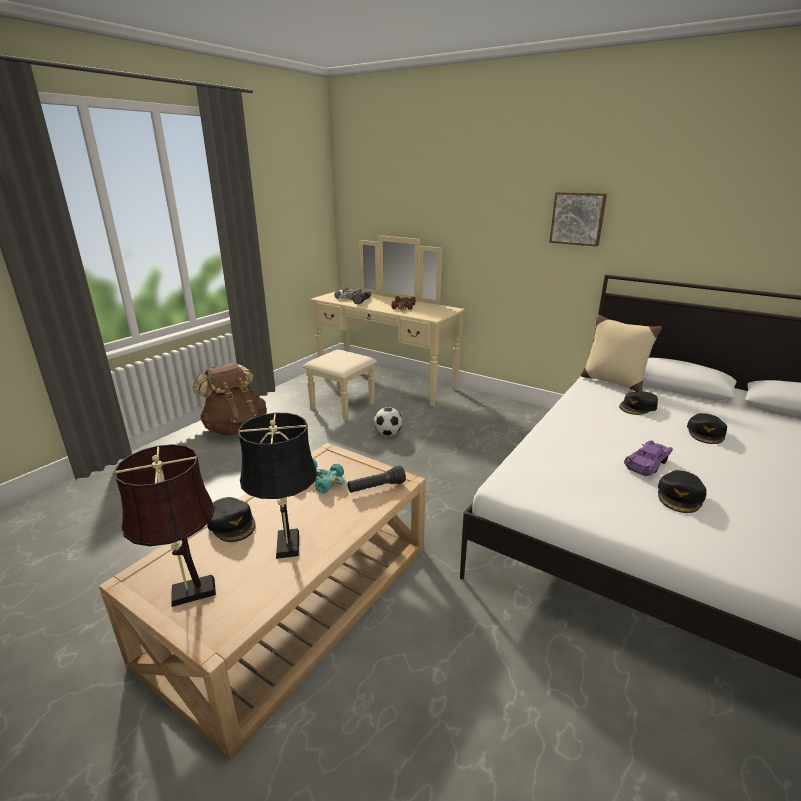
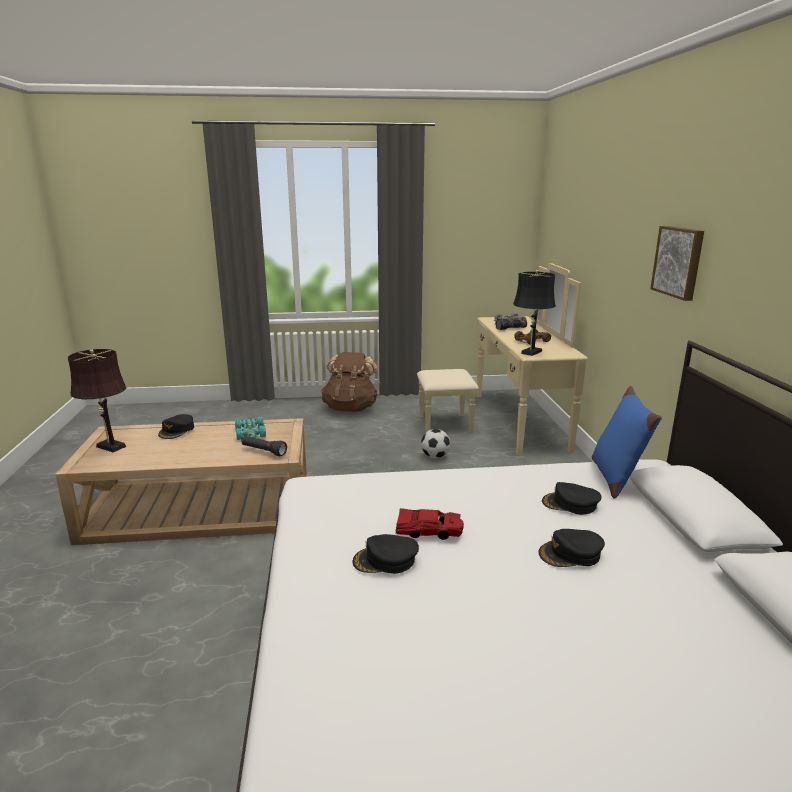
camera: 50 degrees right, 5 degrees down
(287, 547) = (170, 452): black table lamp -> black table lamp (530, 353)
(612, 382) = (616, 477): beige pillow -> blue pillow
(648, 463) = (428, 531): purple toy car -> red toy car

